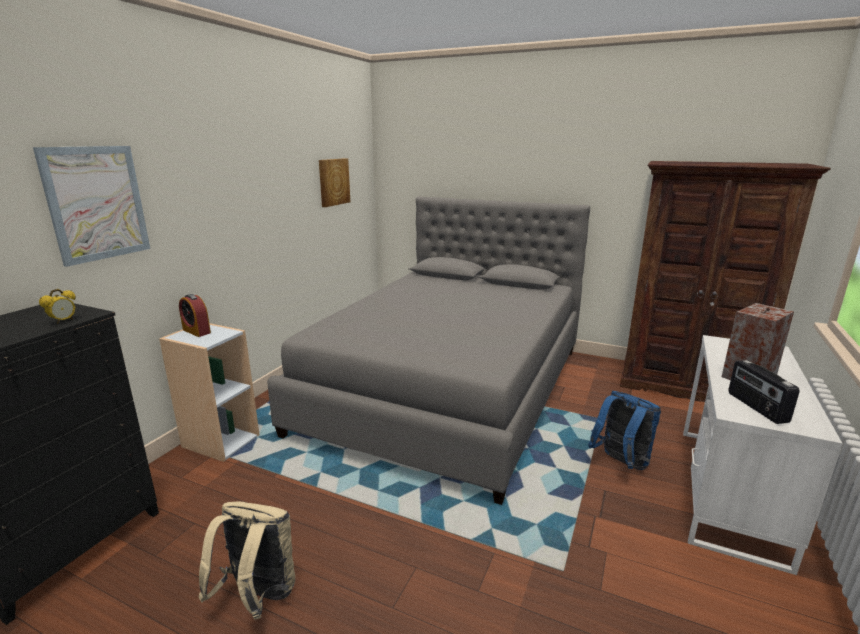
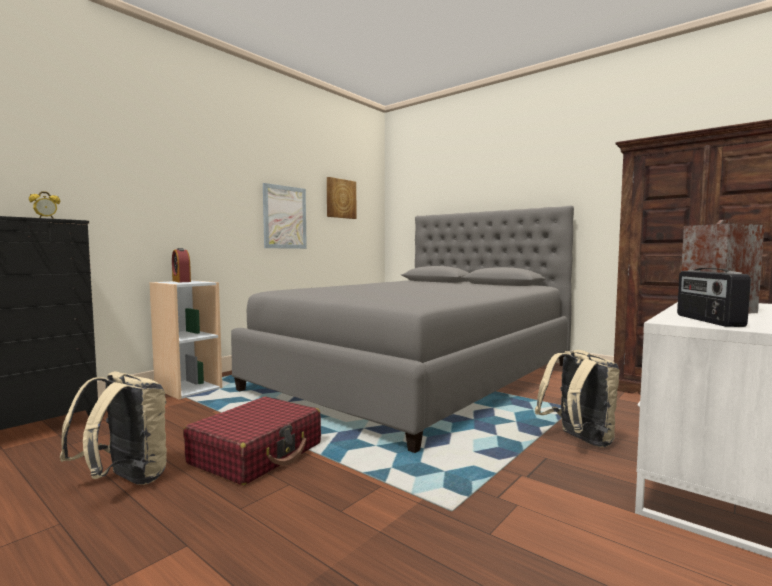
camera: 15 degrees right, 15 degrees down
(97, 203) = (115, 161): picture -> picture (284, 217)
(362, 532) = (257, 453): none -> red suitcase
(620, 463) = (578, 440): blue backpack -> beige backpack

